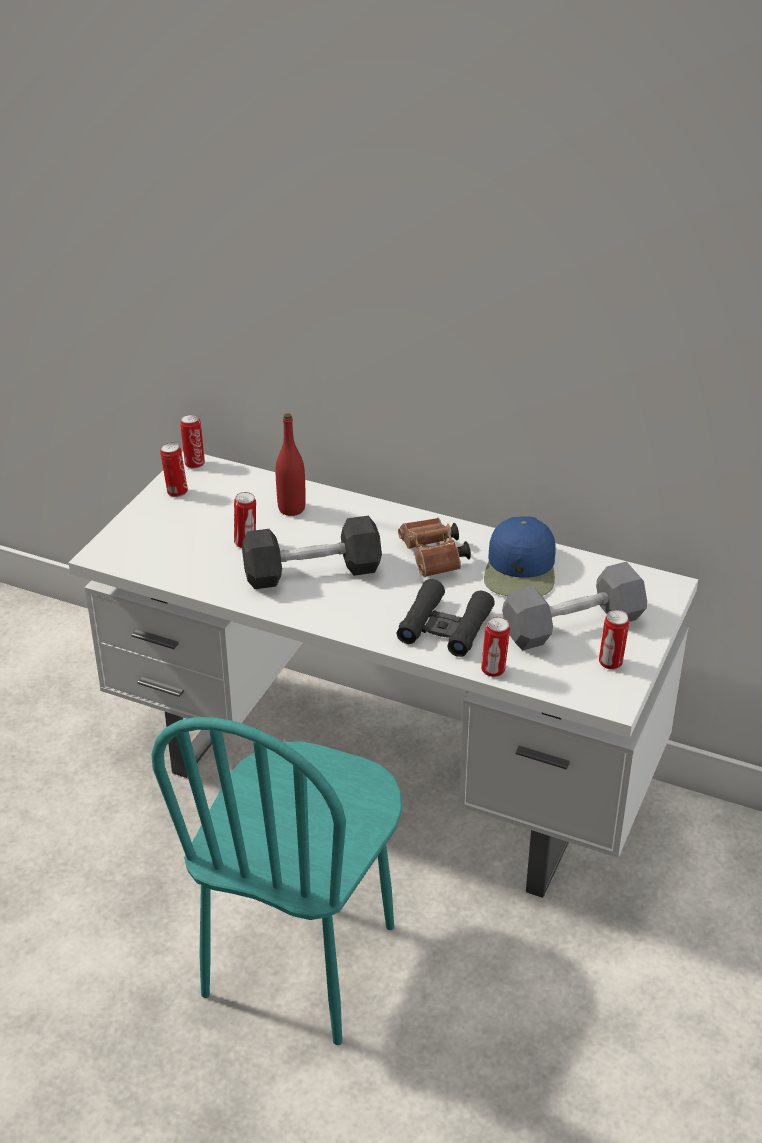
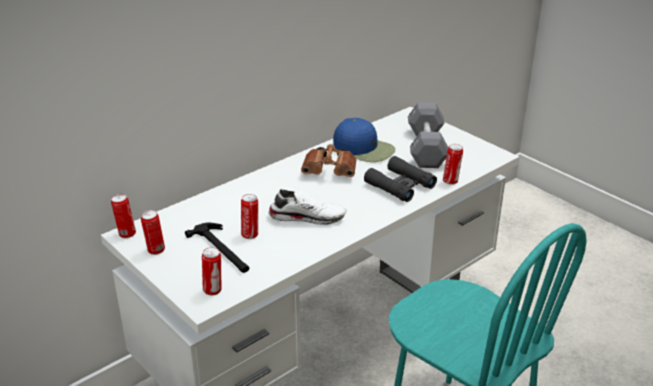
camera: 65 degrees left, 5 degrees down
(204, 534) = (222, 250): none -> hammer
(291, 509) = (227, 207): red bottle -> none
(312, 572) = (307, 216): black dumbbell -> white shoe
(611, 663) = (465, 147): can -> can (213, 290)

